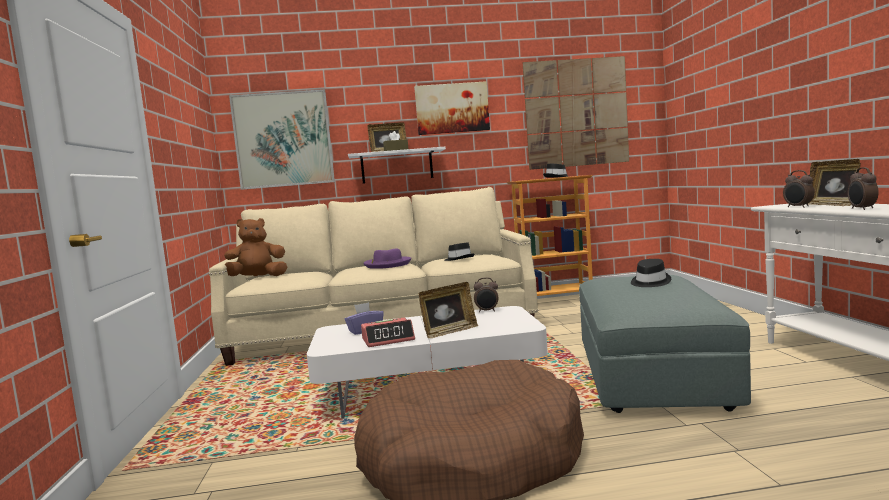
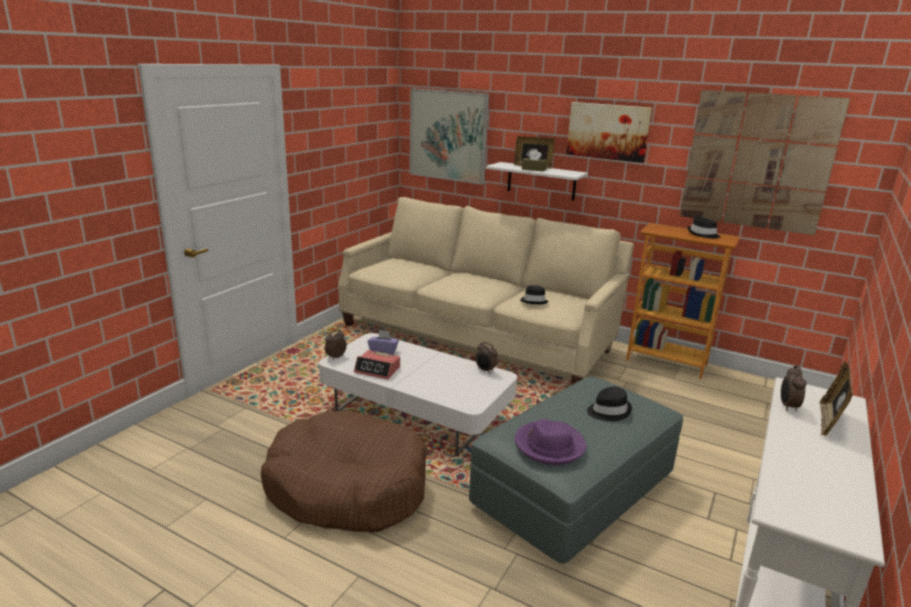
camera: 35 degrees right, 15 degrees up
(257, 278) = (384, 263): brown plush toy -> none
(387, 265) = (479, 284): purple hat -> purple hat (549, 445)
(449, 332) = (420, 382): picture frame -> none
(861, 209) = (794, 449): alarm clock -> alarm clock (335, 357)

